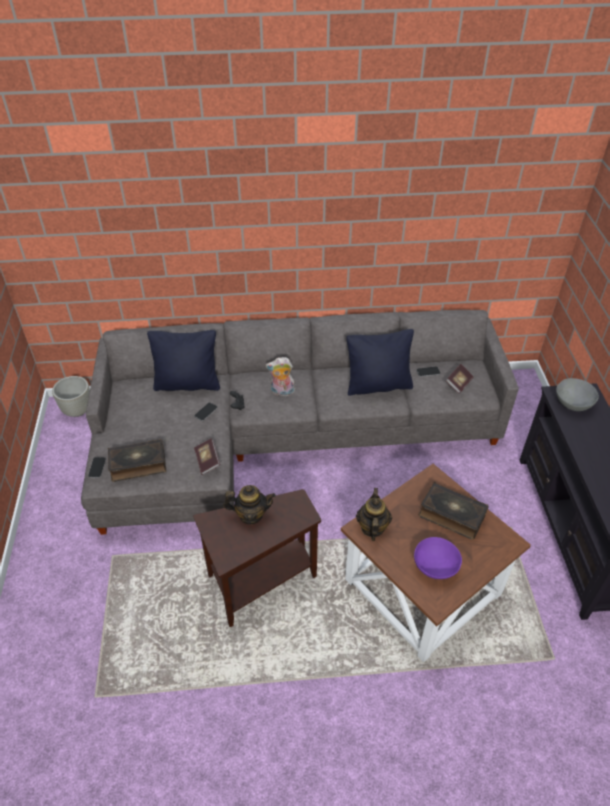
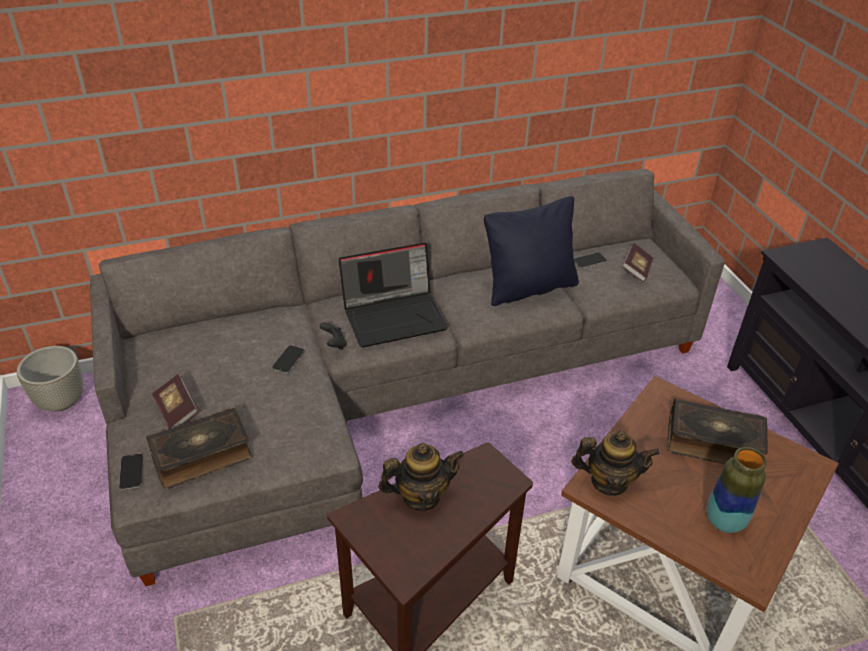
camera: 15 degrees left, 5 degrees down
(187, 384) = (247, 325): black pillow -> none
(207, 461) = (314, 430): book -> book (177, 410)
(281, 392) = (395, 316): plush toy -> laptop
(372, 527) = (609, 481): teapot -> teapot turned 105 degrees clockwise
(435, 567) = (724, 521): purple bowl -> vase
(572, 403) = (812, 265): grey bowl -> none

